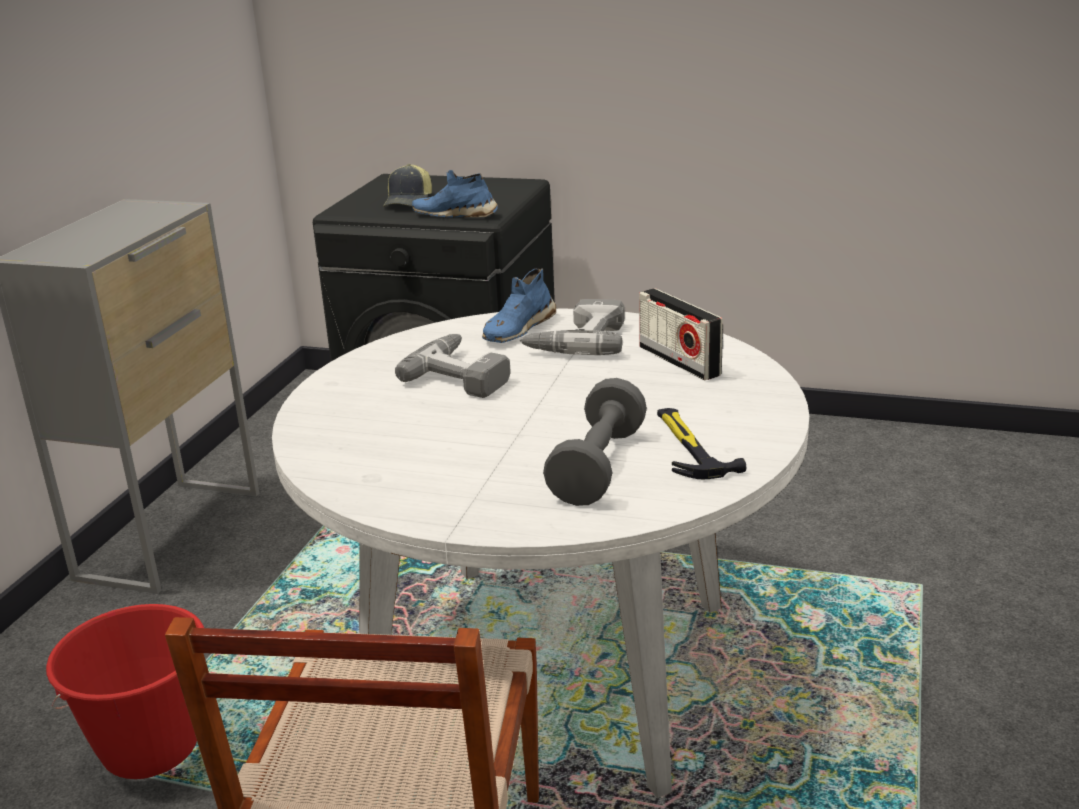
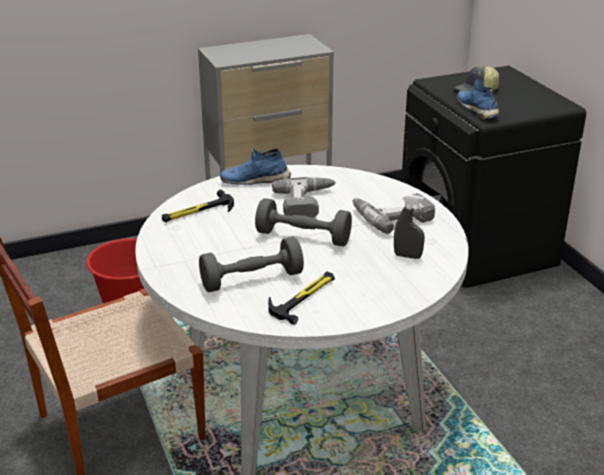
camera: 50 degrees right, 5 degrees up
(355, 449) = (198, 211): none -> hammer
(517, 329) = (381, 194): blue shoe -> blue shoe (255, 180)
(543, 402) = (303, 237): none -> grey dumbbell
(679, 361) = (407, 256): radio -> grey spray bottle

